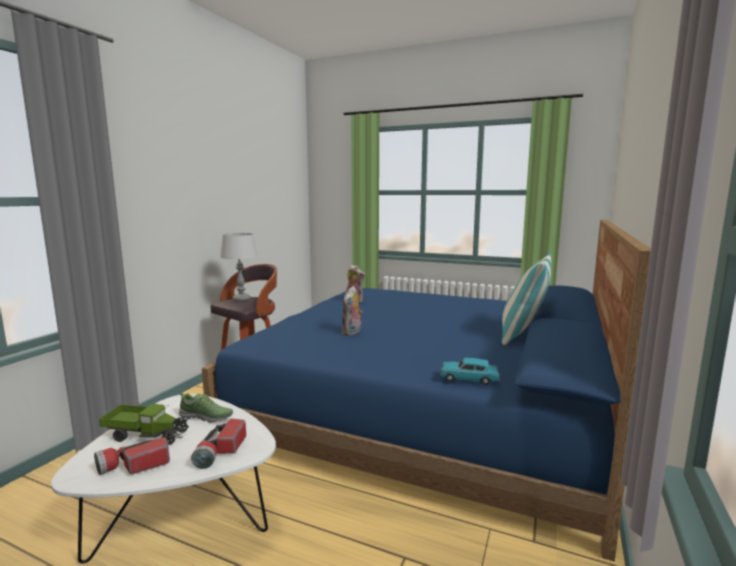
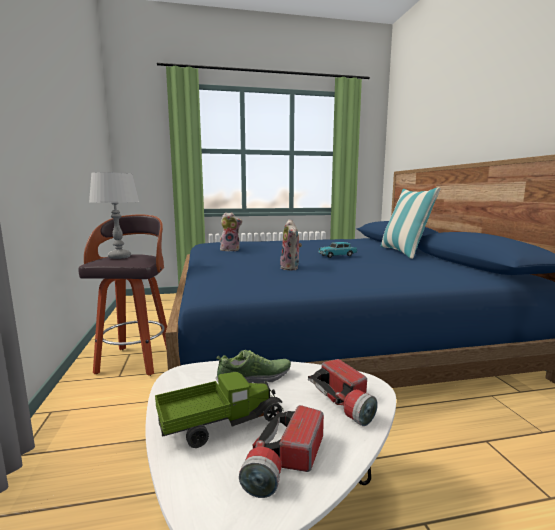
camera: 35 degrees left, 0 degrees up
(469, 379) = (455, 278): turquoise toy car -> turquoise toy car (337, 256)

